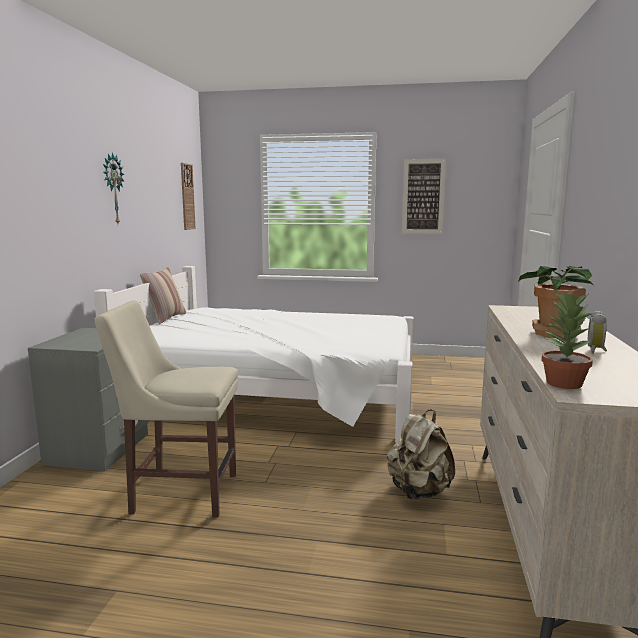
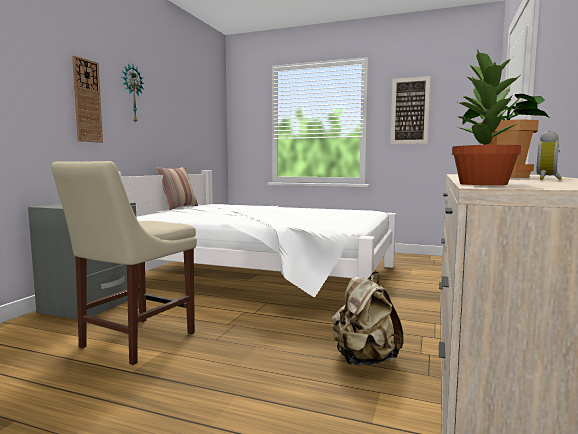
camera: 10 degrees right, 5 degrees down
(180, 492) = (133, 341): beige chair -> beige chair turned 75 degrees counterclockwise
(187, 196) = (210, 115): wall clock -> wall clock (87, 101)

